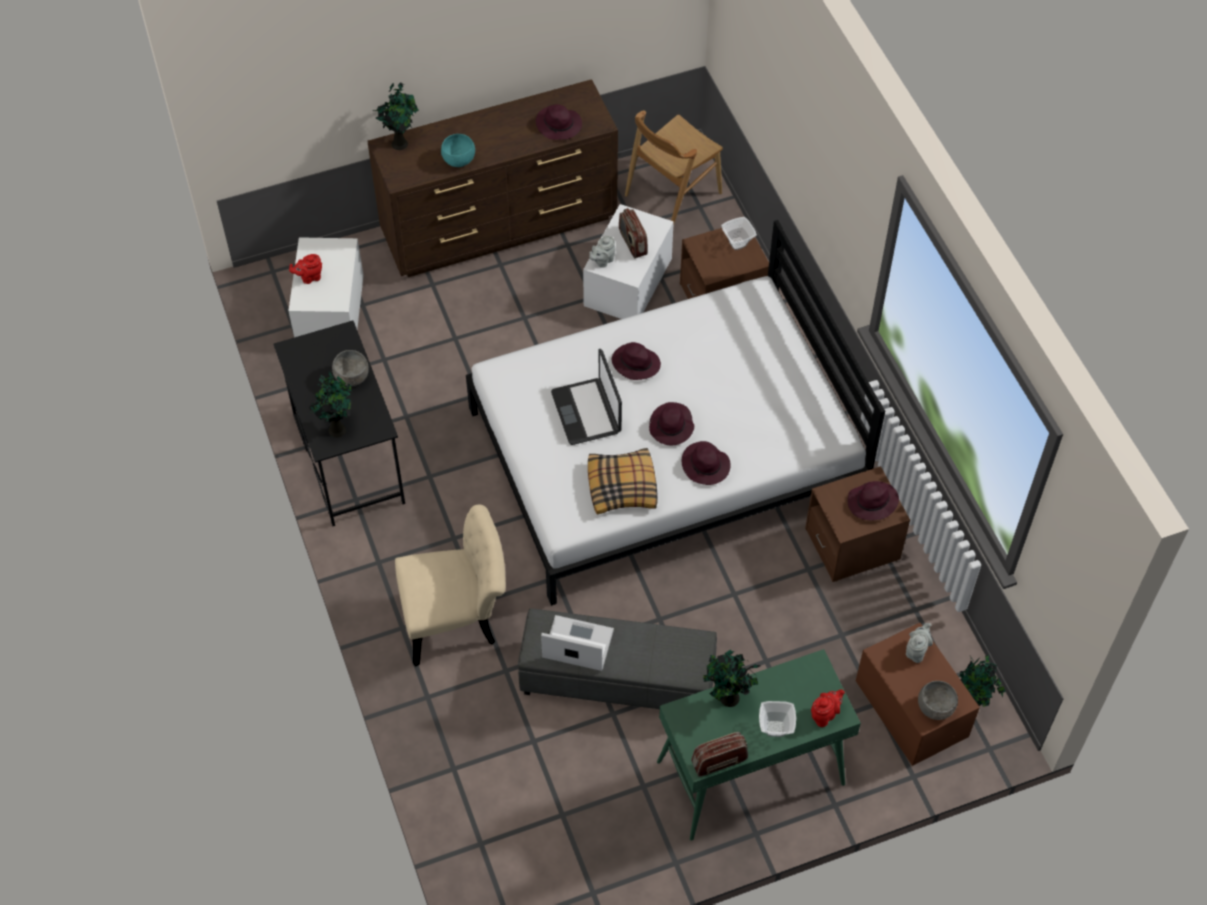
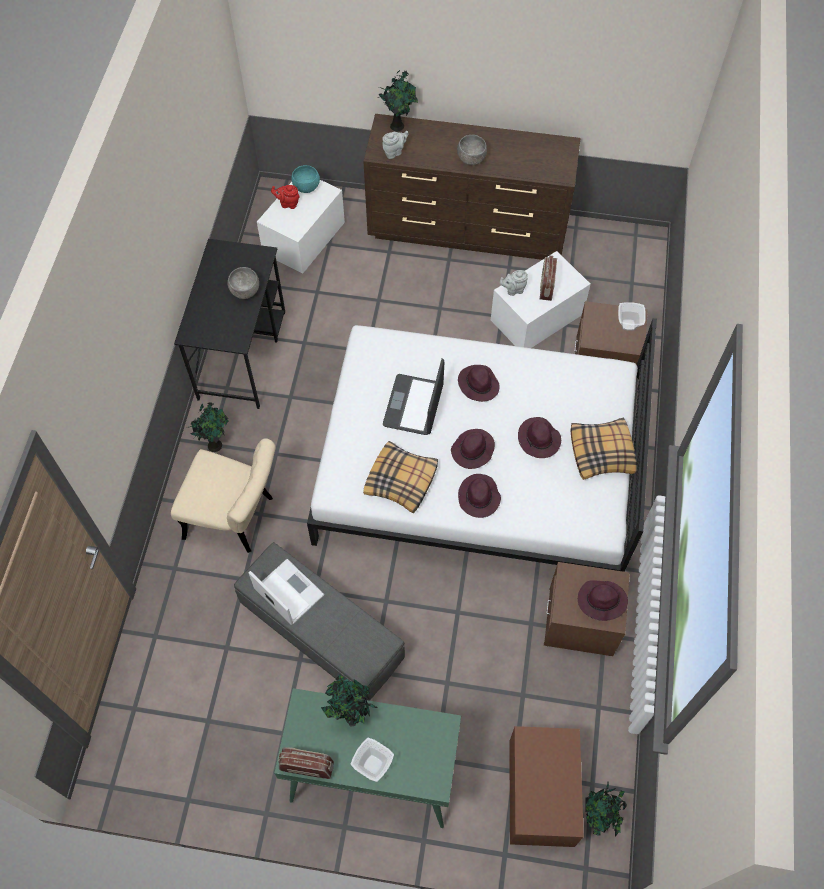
camera: 30 degrees right, 5 degrees up
(336, 428) = (207, 326): potted plant -> potted plant (215, 444)
(459, 160) = (433, 157): turquoise bowl -> turquoise bowl (306, 187)
(559, 125) = (529, 163): purple hat -> purple hat (539, 440)
(672, 194) = (616, 263): brown chair -> none
(791, 371) = (602, 453): none -> pillow
(825, 715) = (423, 776): red teapot -> none
(916, 650) = (560, 753): grey teapot -> grey teapot (394, 152)
(935, 708) = (543, 815): grey bowl -> grey bowl (470, 159)

